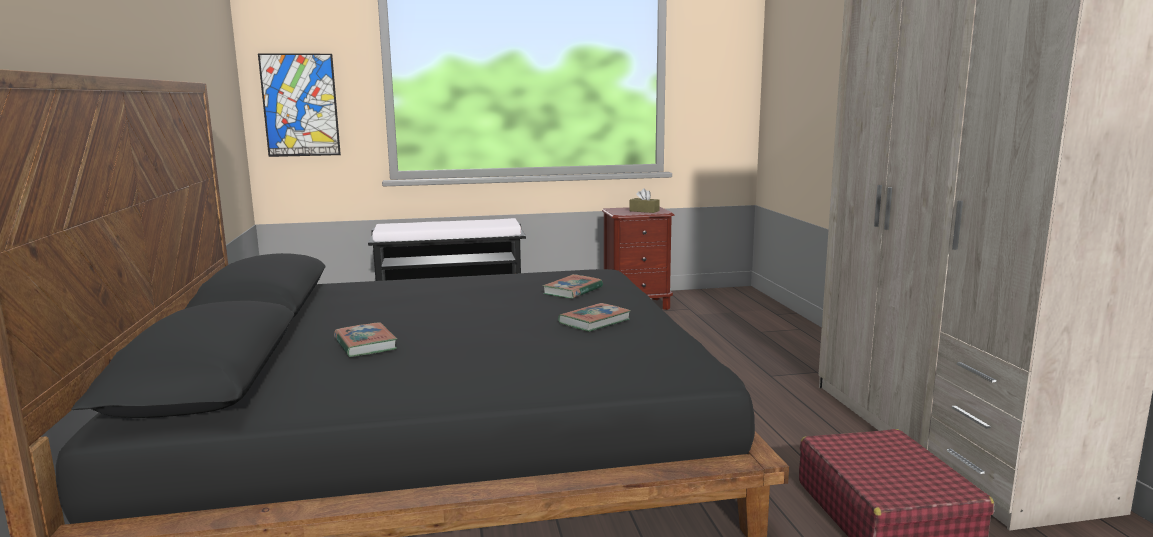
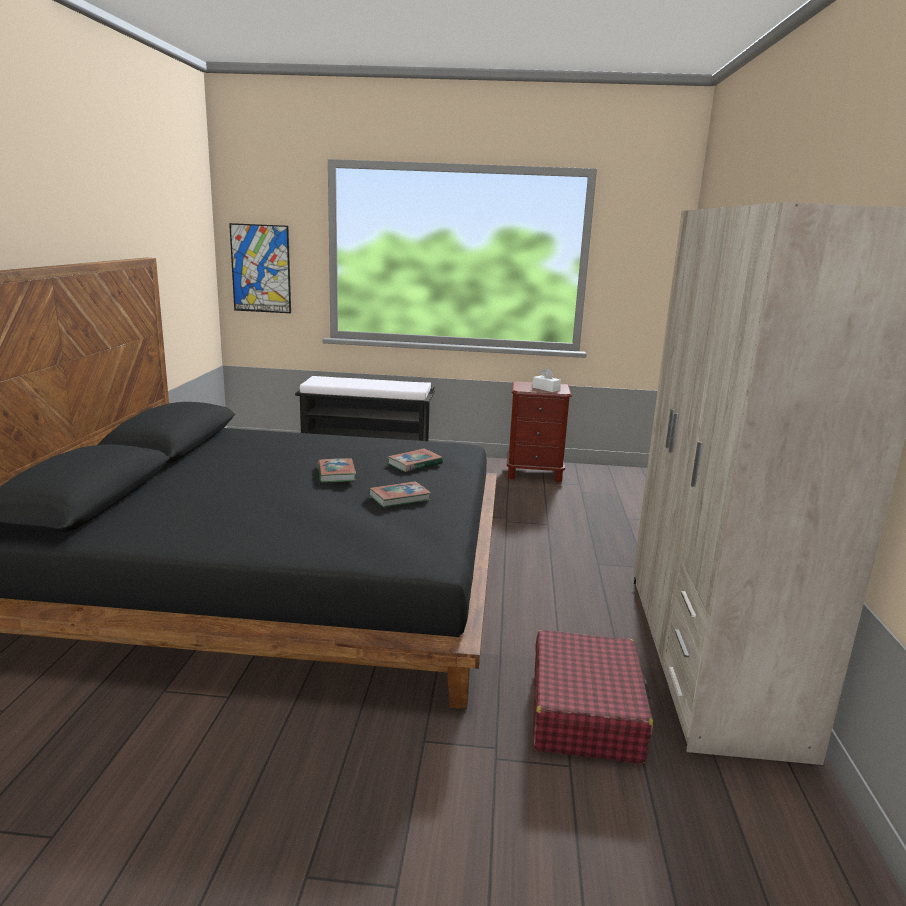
camera: 15 degrees right, 5 degrees up
(365, 344) = (207, 492): book -> book (336, 474)
(644, 211) = (546, 389): brown tissue box -> white tissue box

